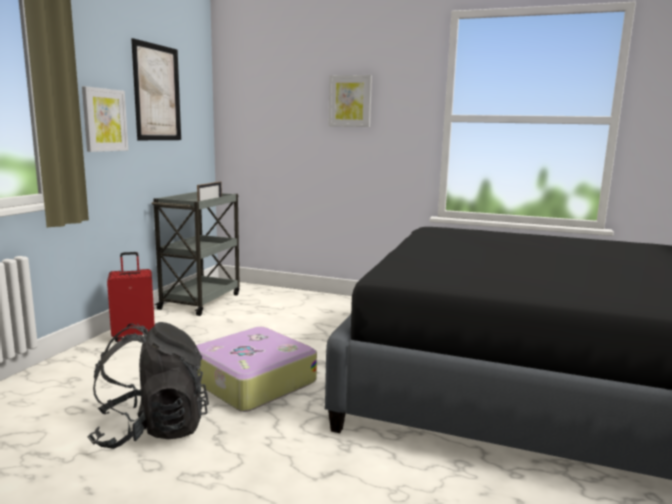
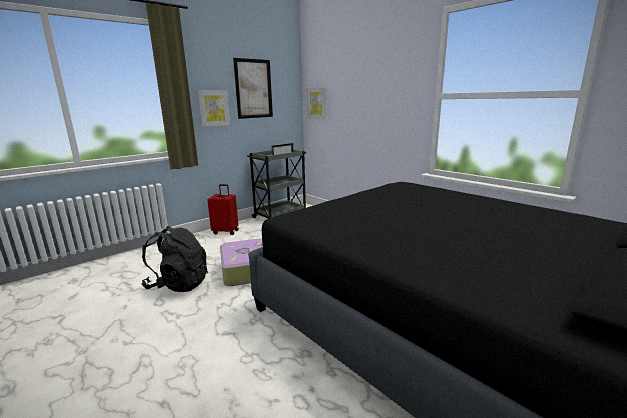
camera: 30 degrees right, 5 degrees up
(350, 101) = (374, 86): picture -> picture (317, 103)

